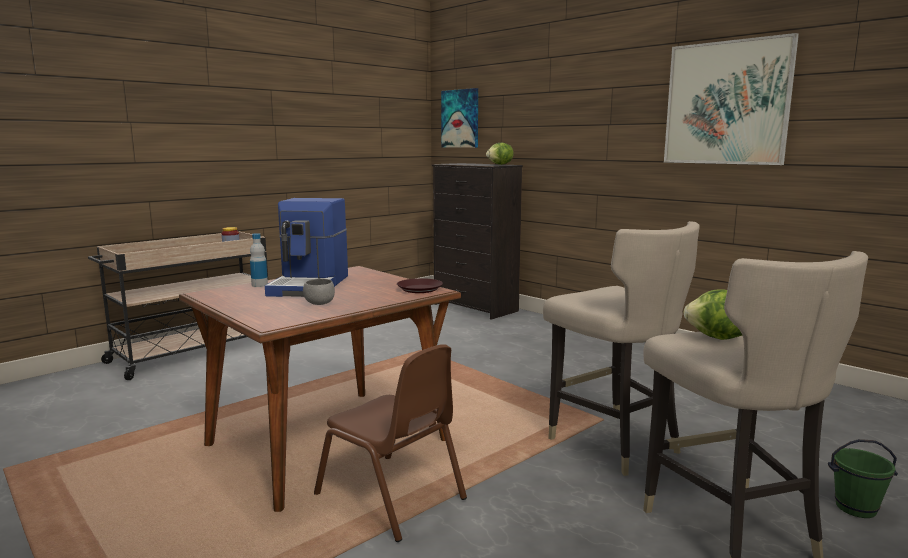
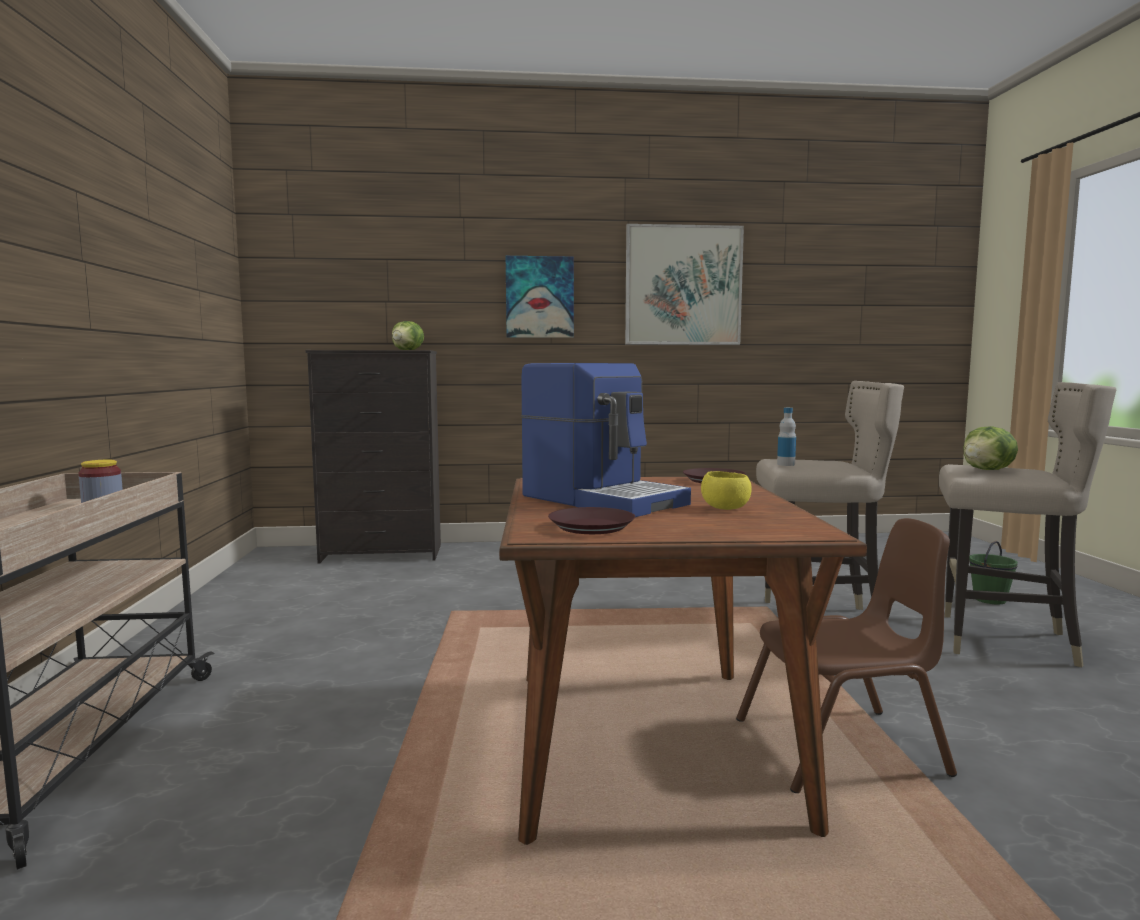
camera: 50 degrees left, 5 degrees down
(232, 295) = (590, 527): none -> brown plate
(259, 285) = (545, 512): bottle -> bottle (786, 464)
(319, 303) = (725, 508): grey bowl -> yellow bowl
(460, 118) = (307, 287): picture -> picture (539, 297)

